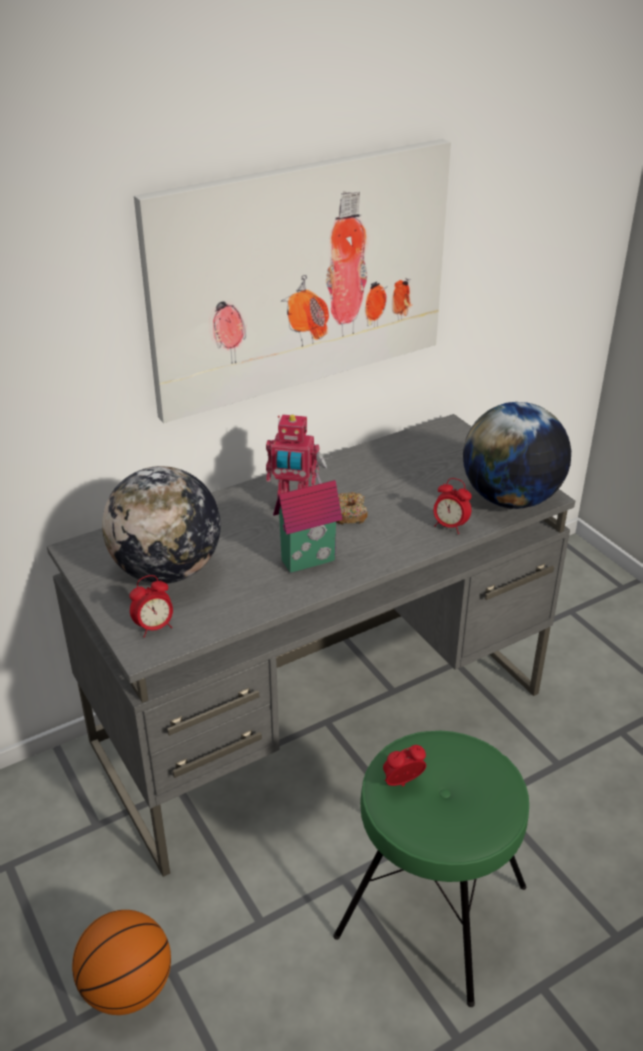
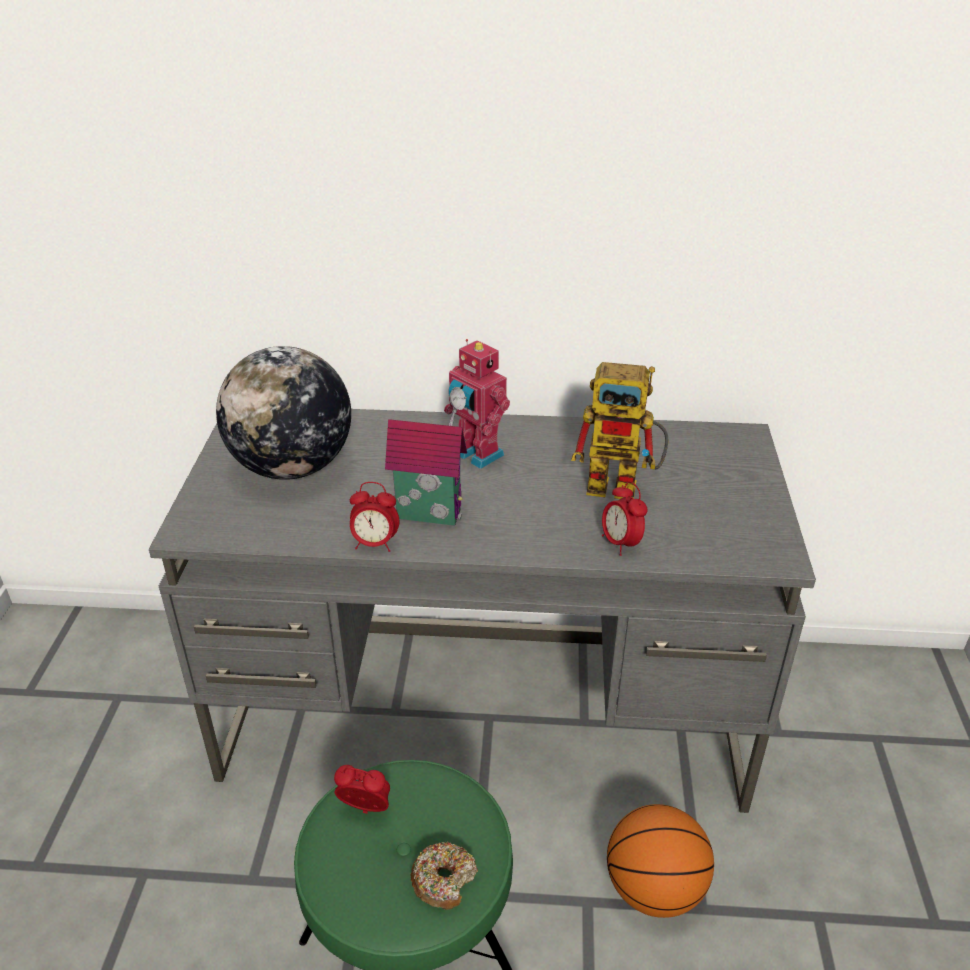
camera: 35 degrees right, 0 degrees up
(127, 987) = (99, 864): basketball -> basketball (654, 889)
(154, 627) = (220, 514): alarm clock -> alarm clock (375, 544)
(300, 277) = (556, 185): picture -> none
(348, 514) = (523, 485): donut -> donut (444, 880)
(411, 489) = (624, 485): none -> toy robot
(511, 499) = (730, 543): globe -> none

